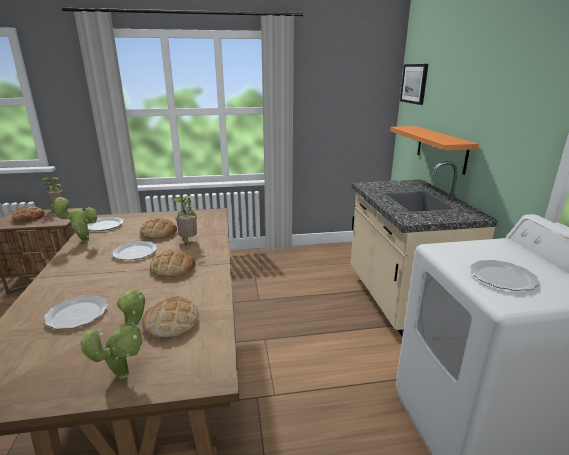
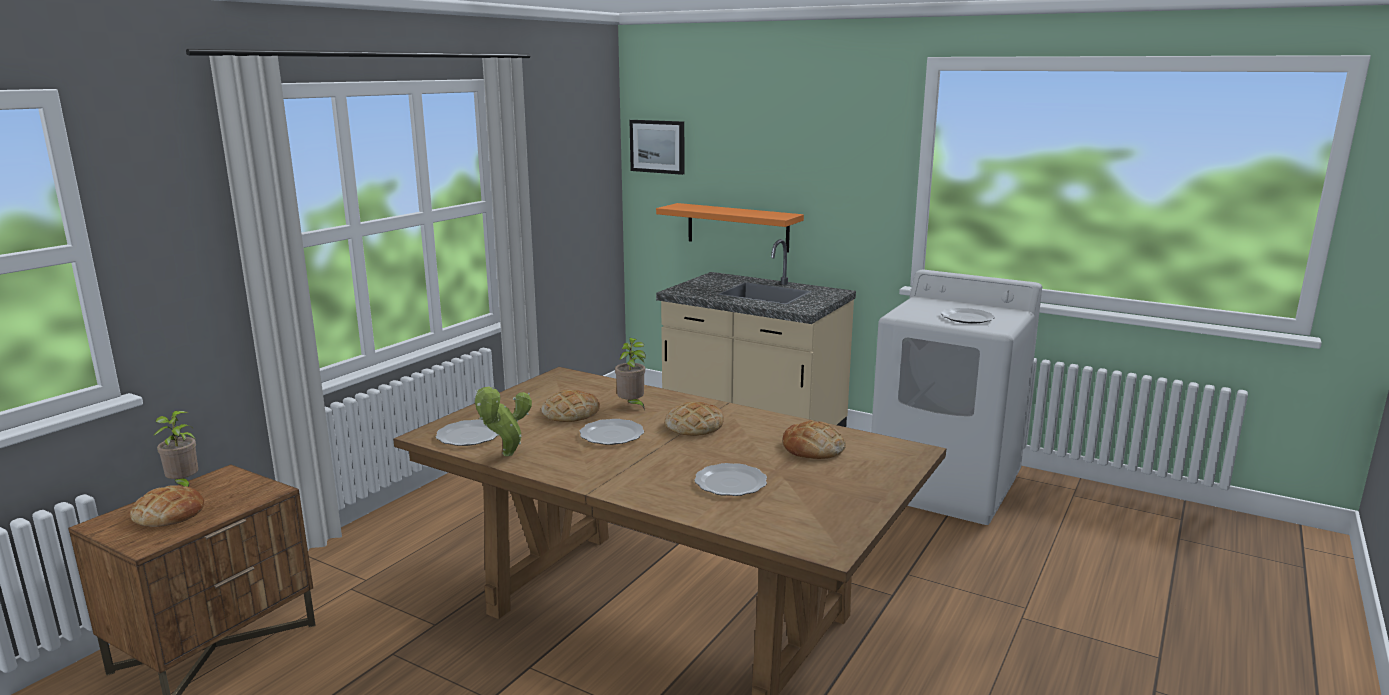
camera: 50 degrees left, 5 degrees down
(126, 371) = (869, 477): potted plant -> none

